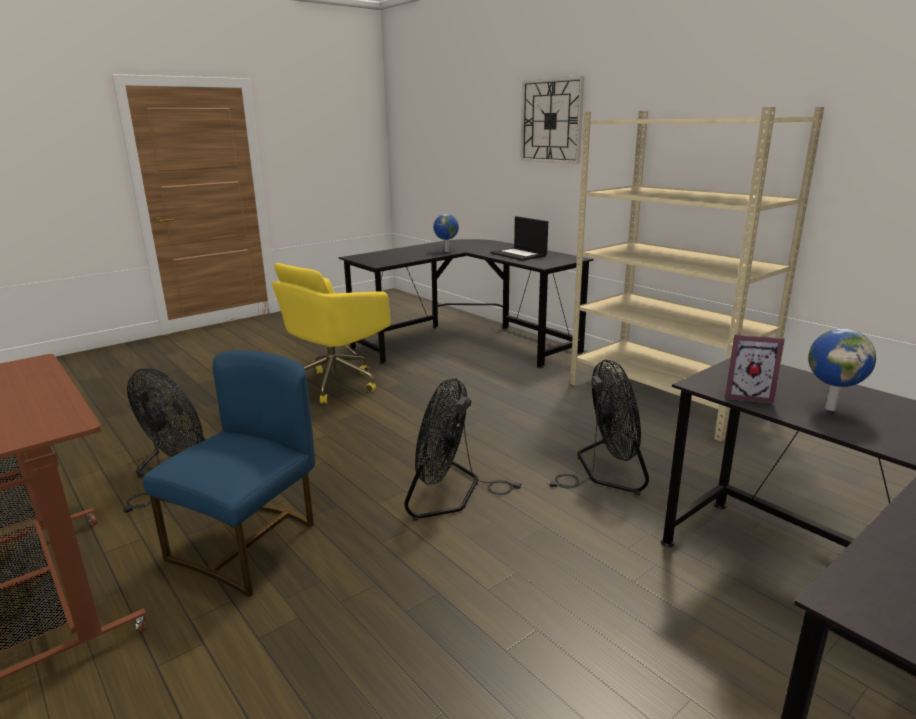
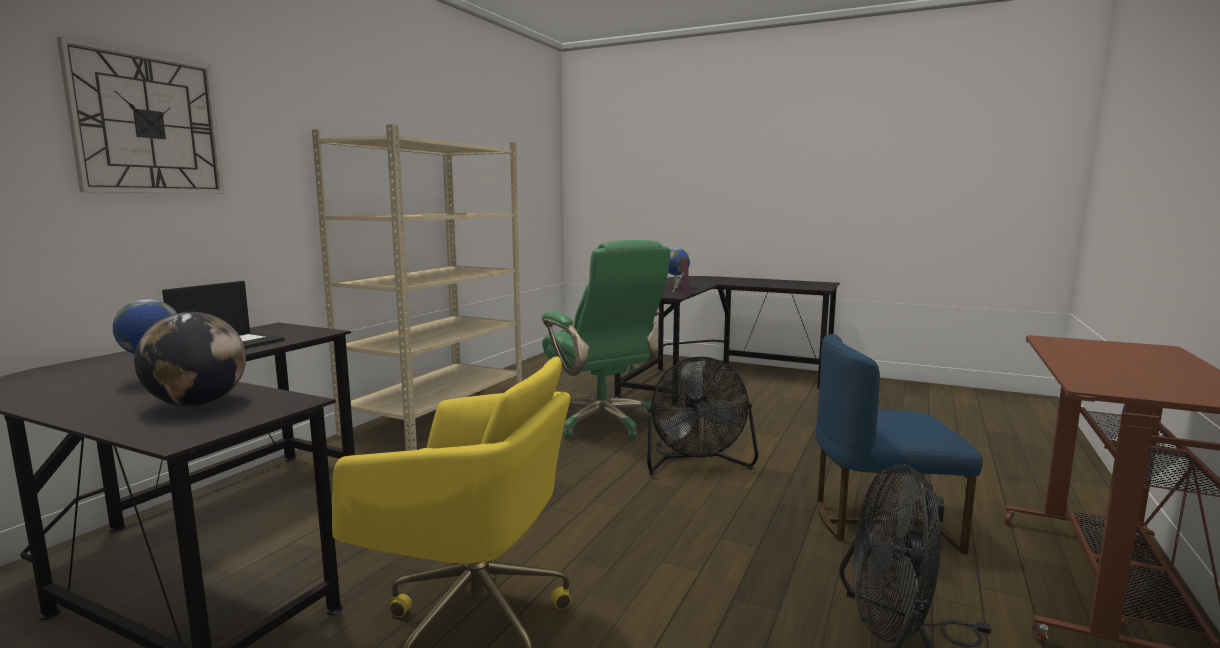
camera: 115 degrees left, 10 degrees down
(397, 256) = (197, 404): none -> globe
(600, 469) = (602, 424): black fan -> green office chair

